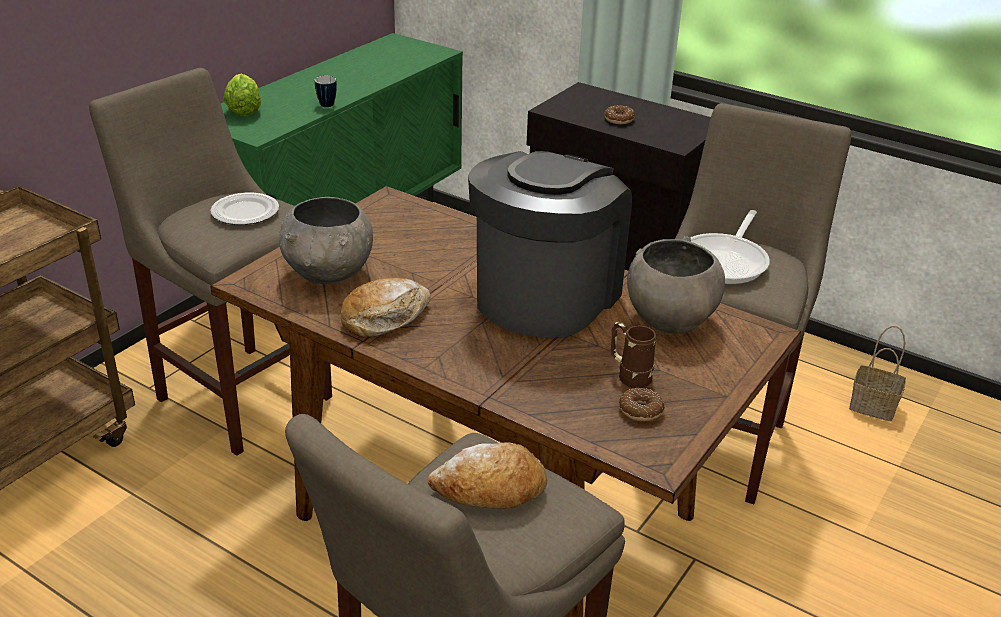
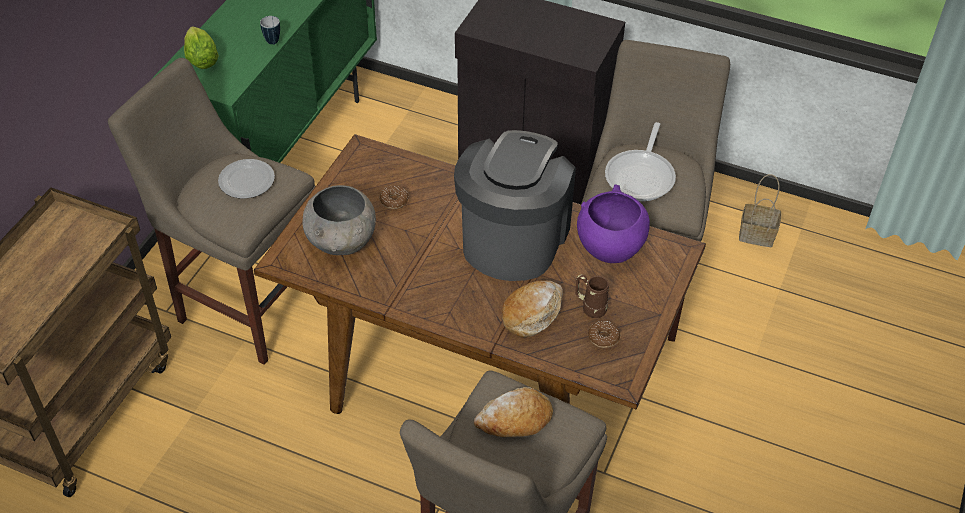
camera: 10 degrees left, 15 degrees up
(385, 317) = (399, 280): bread -> bread (532, 313)
(619, 120) = (534, 33): donut -> donut (394, 200)
(669, 320) = (609, 248): grey bowl -> purple bowl

